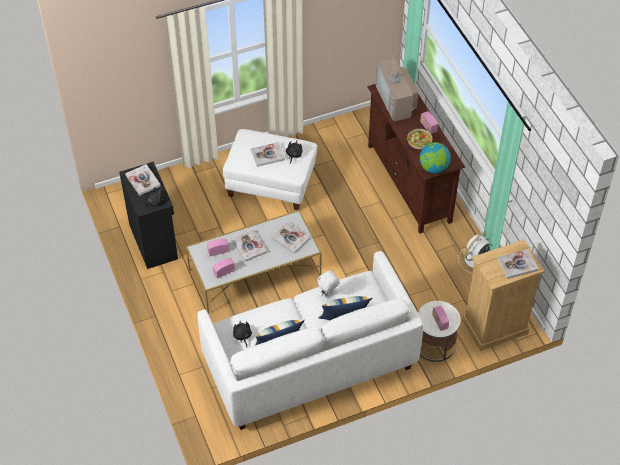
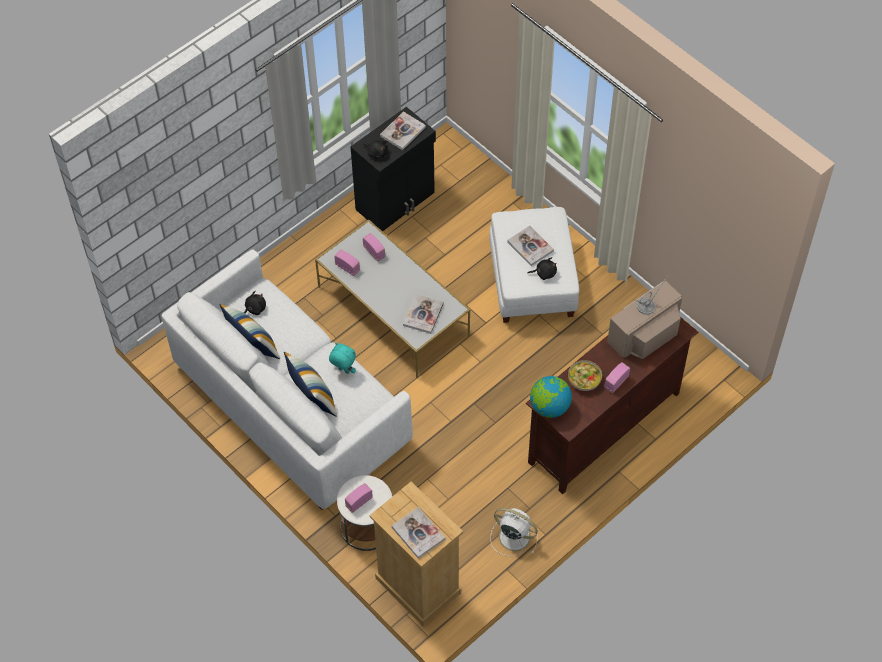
camera: 70 degrees right, 5 degrees up
(249, 246) = (394, 278): book -> none
(328, 294) = (343, 371): white plush toy -> turquoise plush toy

